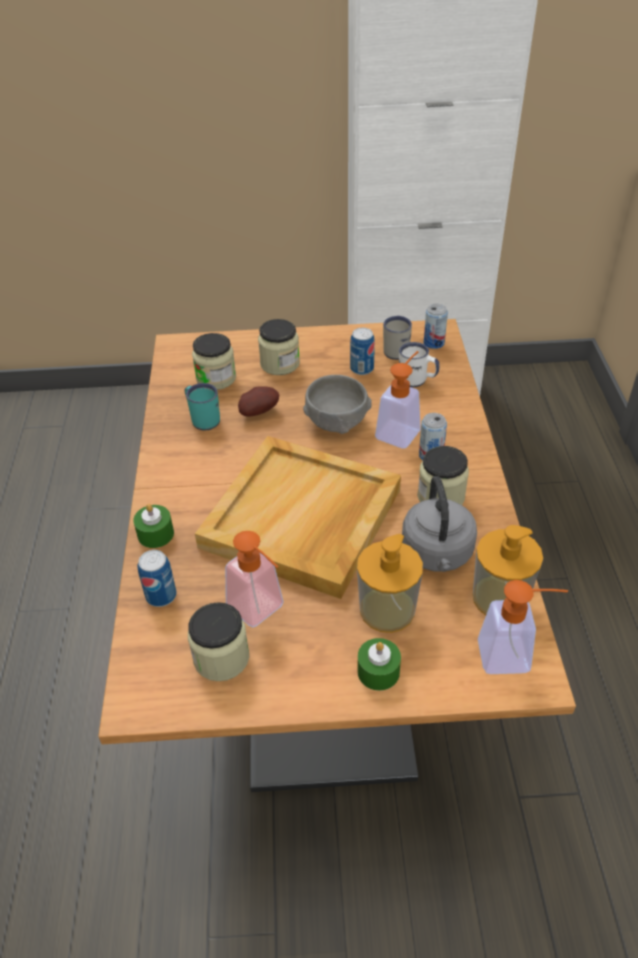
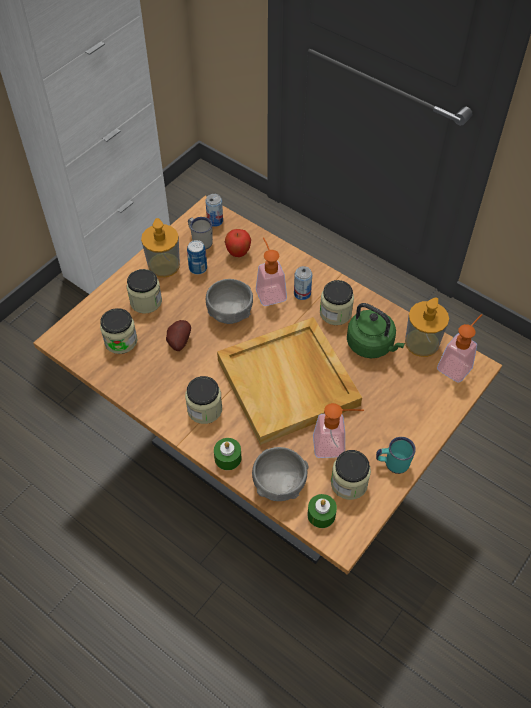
camera: 50 degrees left, 10 degrees up
(161, 596) = (279, 484): can -> grey bowl
(198, 480) = (204, 409): none -> jar
(203, 418) = (152, 372): turquoise mug -> turquoise mug (392, 463)
(378, 671) = (419, 423): green candle -> green candle (321, 515)
(387, 609) = (386, 392): soap dispenser -> soap dispenser (164, 265)
(417, 381) = (238, 253): white mug -> apple
(437, 554) = (372, 345): grey kettle -> green kettle

